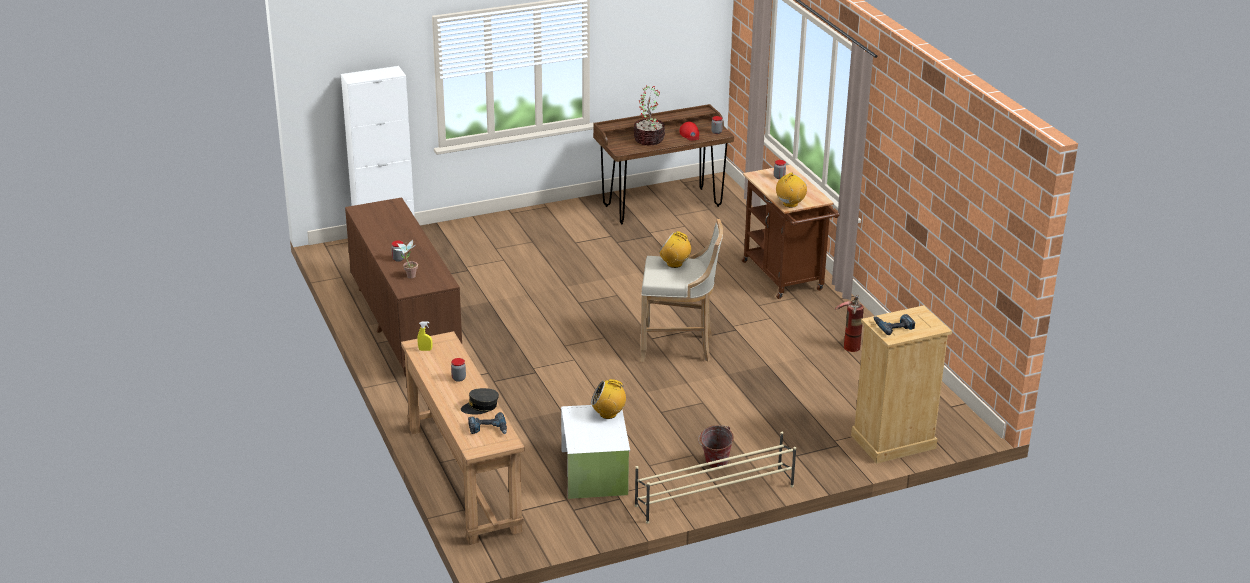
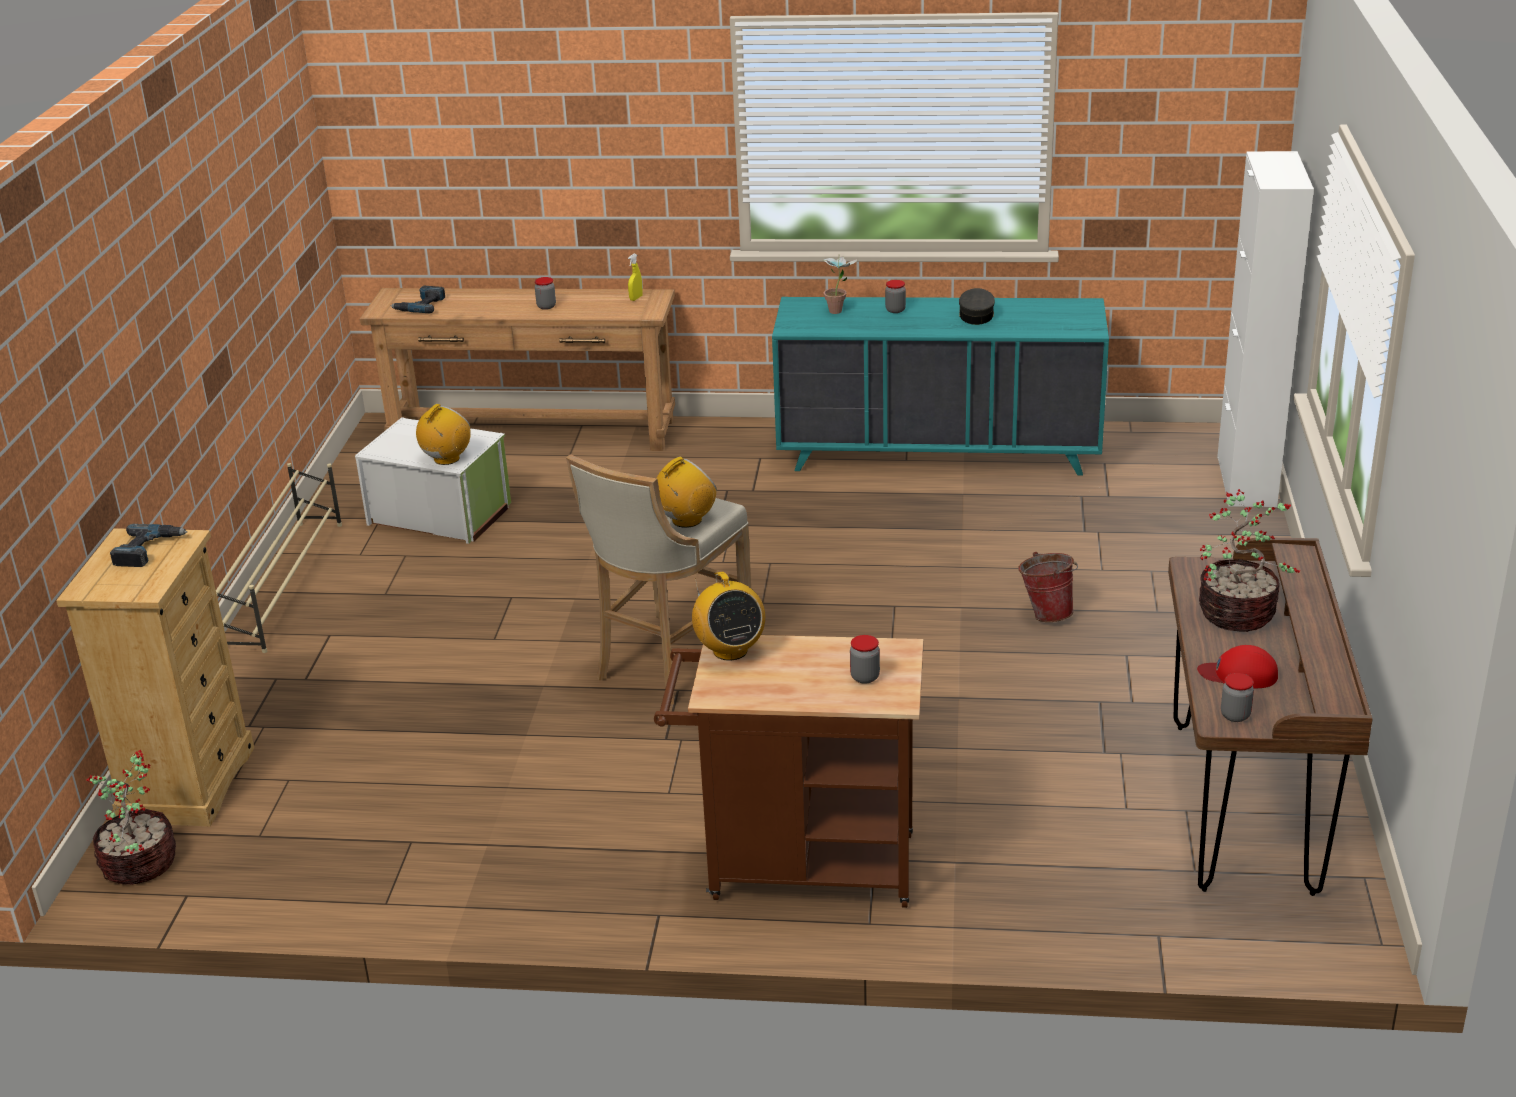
camera: 120 degrees right, 0 degrees up
(405, 326) = (939, 454): brown dresser -> turquoise dresser
(480, 407) = (470, 308): grey cap -> grey cap (976, 315)
(714, 465) = (343, 604): bucket -> bucket (1046, 613)
(849, 344) = (494, 855): fire extinguisher -> none
(950, 427) = (139, 865): none -> potted plant

